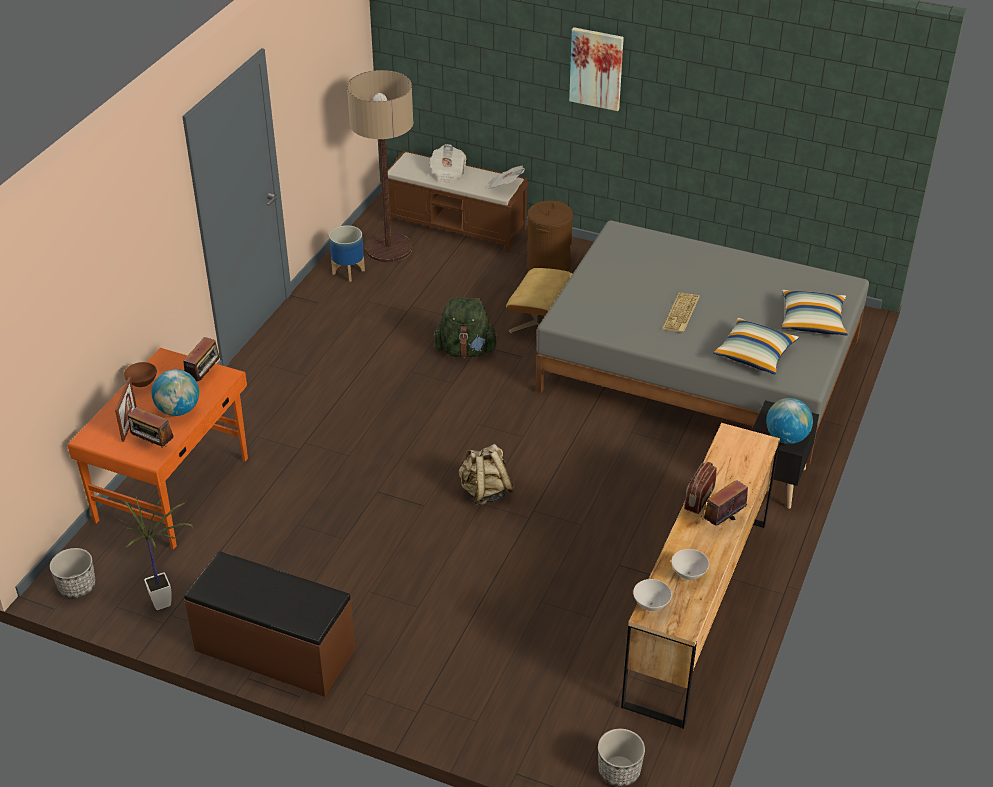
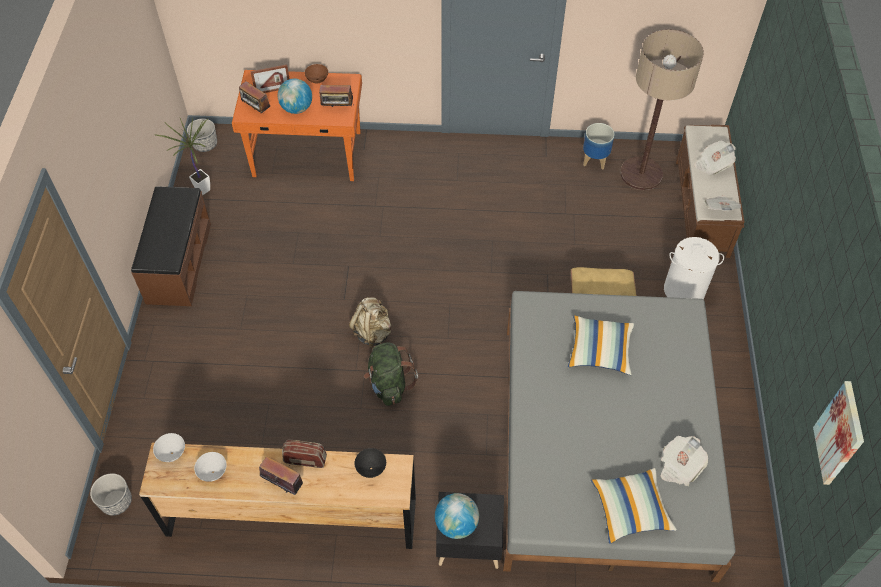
camera: 70 degrees right, 15 degrees up
(153, 445) = (256, 110): radio -> radio turned 60 degrees counterclockwise
(465, 350) = (535, 267): green backpack -> green backpack (389, 384)
(548, 266) = (684, 290): brown laundry basket -> white laundry basket
(596, 68) = (799, 185): picture -> picture (840, 434)
(681, 314) = (585, 393): keyboard -> none
(726, 454) = (371, 468): none -> black bowl
(754, 355) = (551, 468): pillow -> pillow (599, 350)
(779, 283) = (679, 466): none -> newspaper

